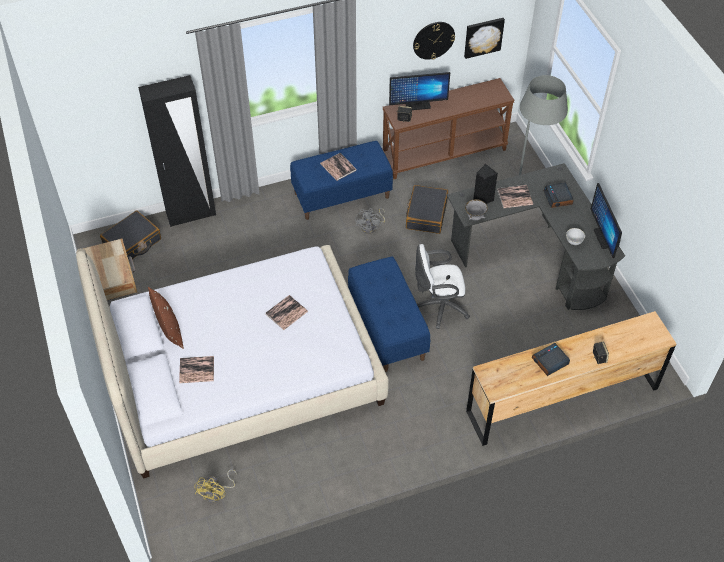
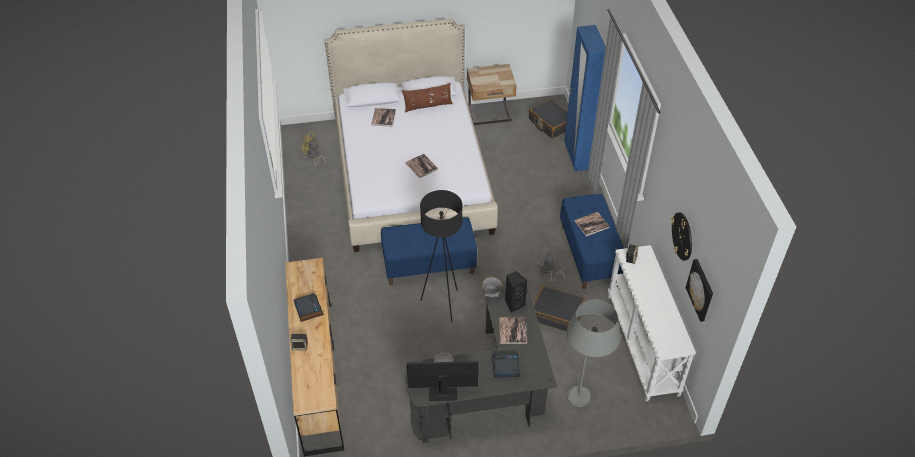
camera: 100 degrees right, 5 degrees down
(191, 215) = (576, 157): black wardrobe -> blue wardrobe
(417, 105) = (651, 272): monitor -> none
(438, 307) = (443, 304): white office chair -> black floor lamp
(444, 153) = (643, 344): brown console table -> white console table

